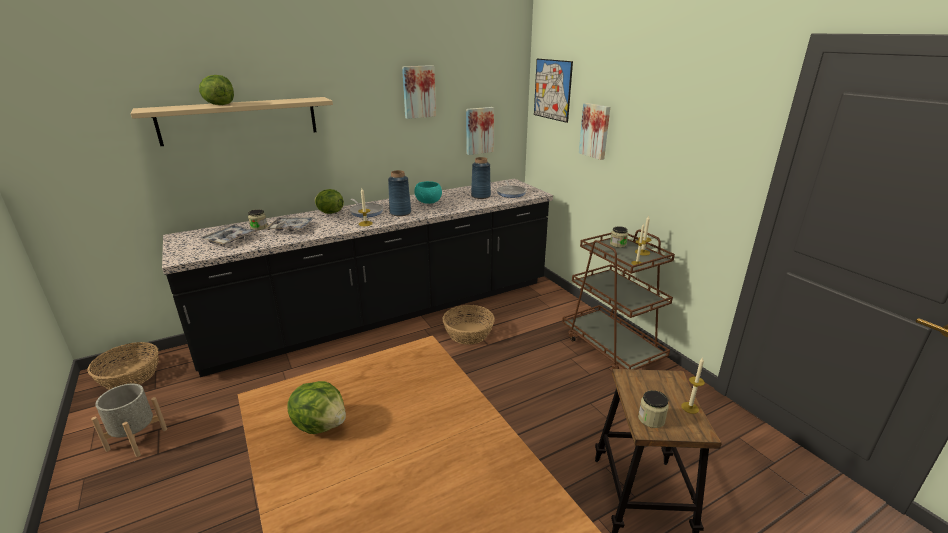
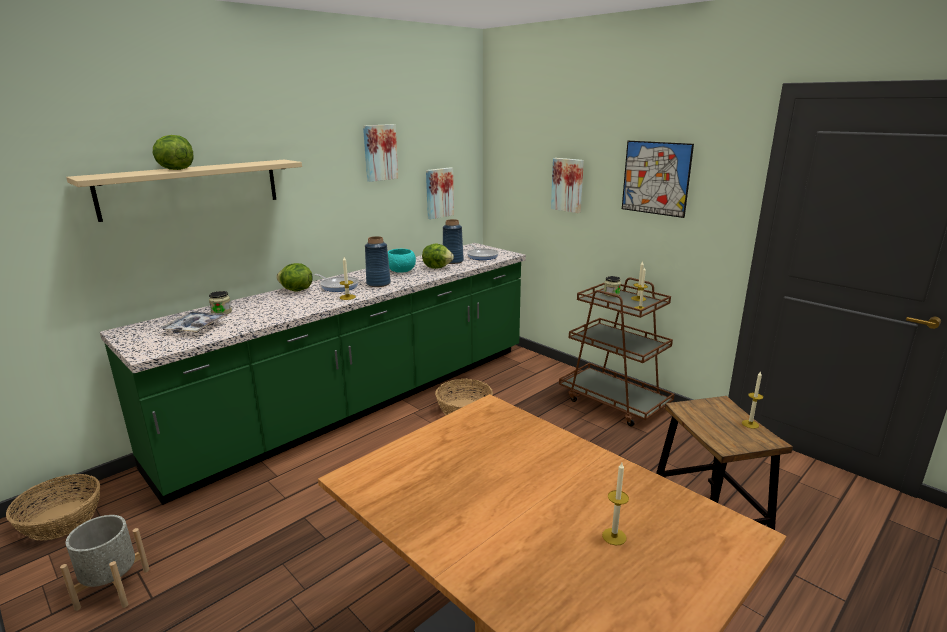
camera: 15 degrees left, 5 degrees down
(291, 228) = (263, 309): tray -> none
(321, 424) = (435, 489): lettuce -> lettuce (437, 267)
(388, 313) = (363, 402): black counter -> green counter
(443, 511) = (614, 536): none -> candle
(552, 89) = (513, 147): picture -> picture (656, 178)
(651, 419) = (724, 438): jar -> none

